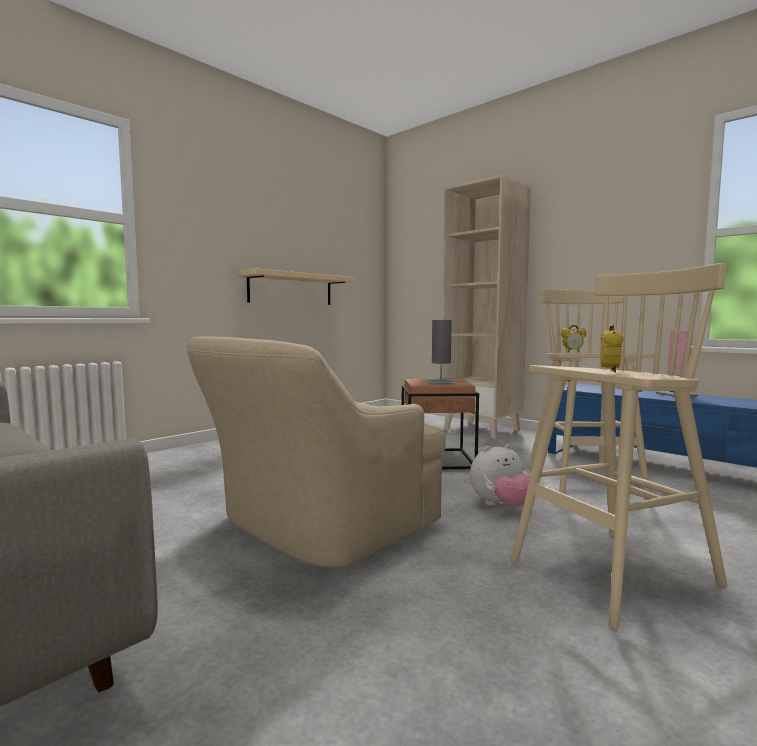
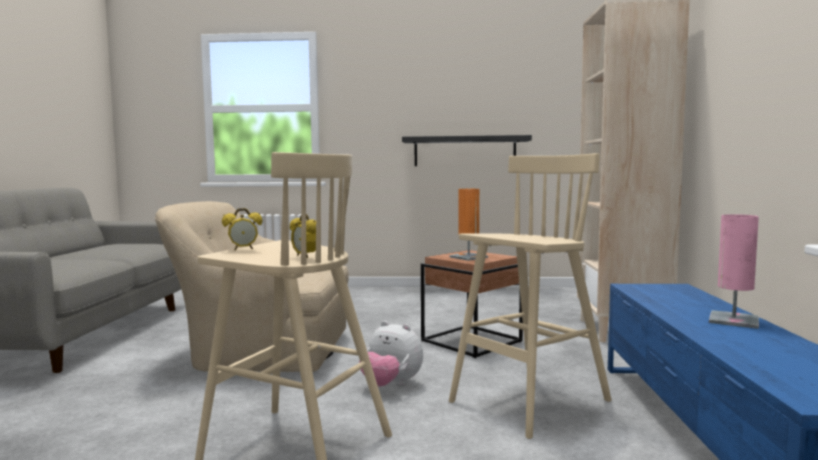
camera: 50 degrees right, 0 degrees up
(291, 289) = (465, 151): beige shelf -> black shelf
(441, 383) = (468, 257): grey table lamp -> orange table lamp
(572, 352) = (521, 234): alarm clock -> alarm clock (305, 256)

